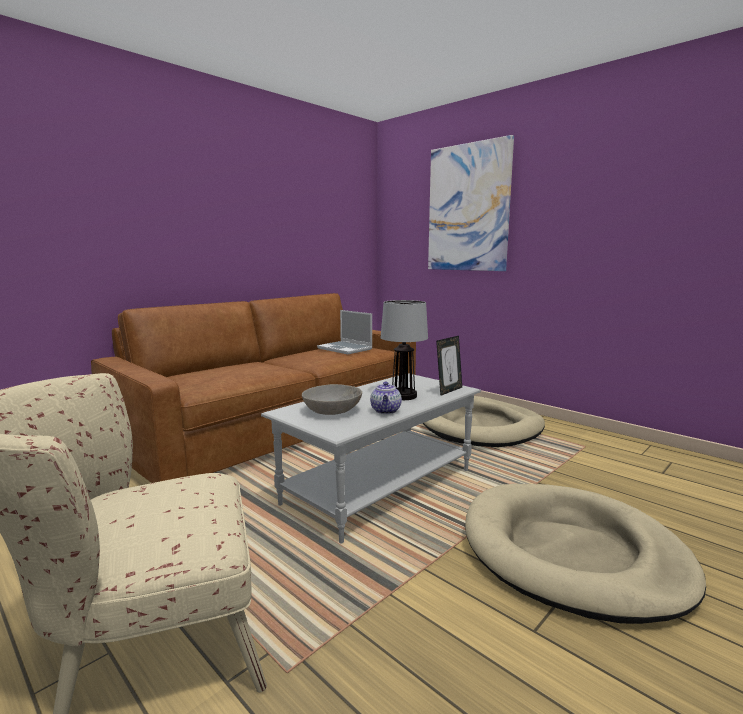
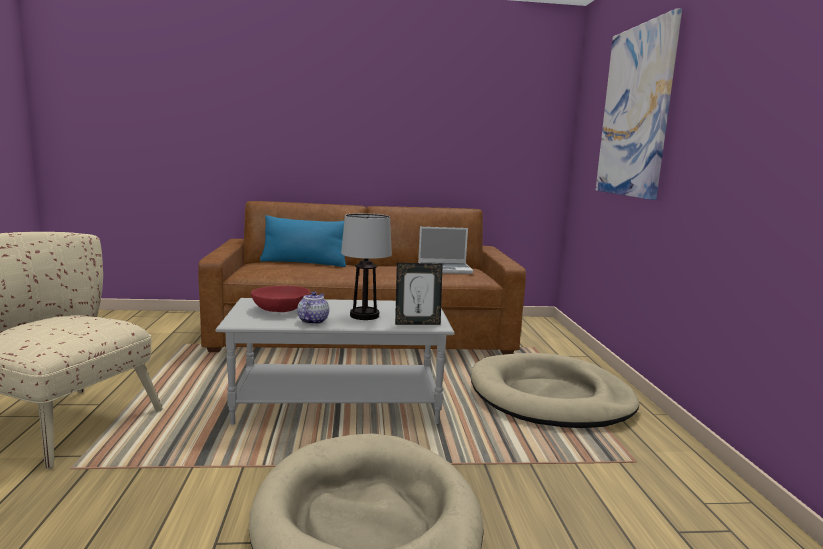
camera: 40 degrees right, 0 degrees up
(216, 369) = (304, 263): none -> blue pillow
(332, 410) = (281, 309): grey bowl -> red bowl
(345, 349) = (445, 269): laptop -> laptop turned 90 degrees counterclockwise
(386, 411) = (313, 321): teapot -> teapot turned 150 degrees clockwise

